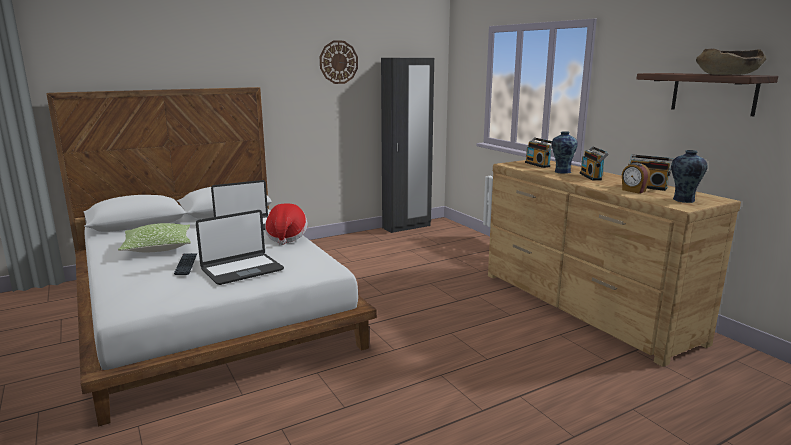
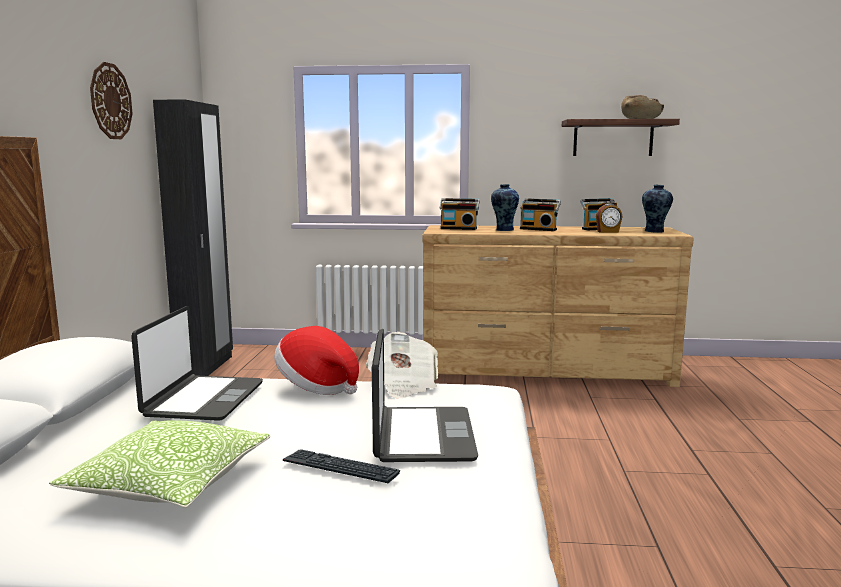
camera: 55 degrees left, 5 degrees down
(311, 250) = (403, 384): none -> newspaper

